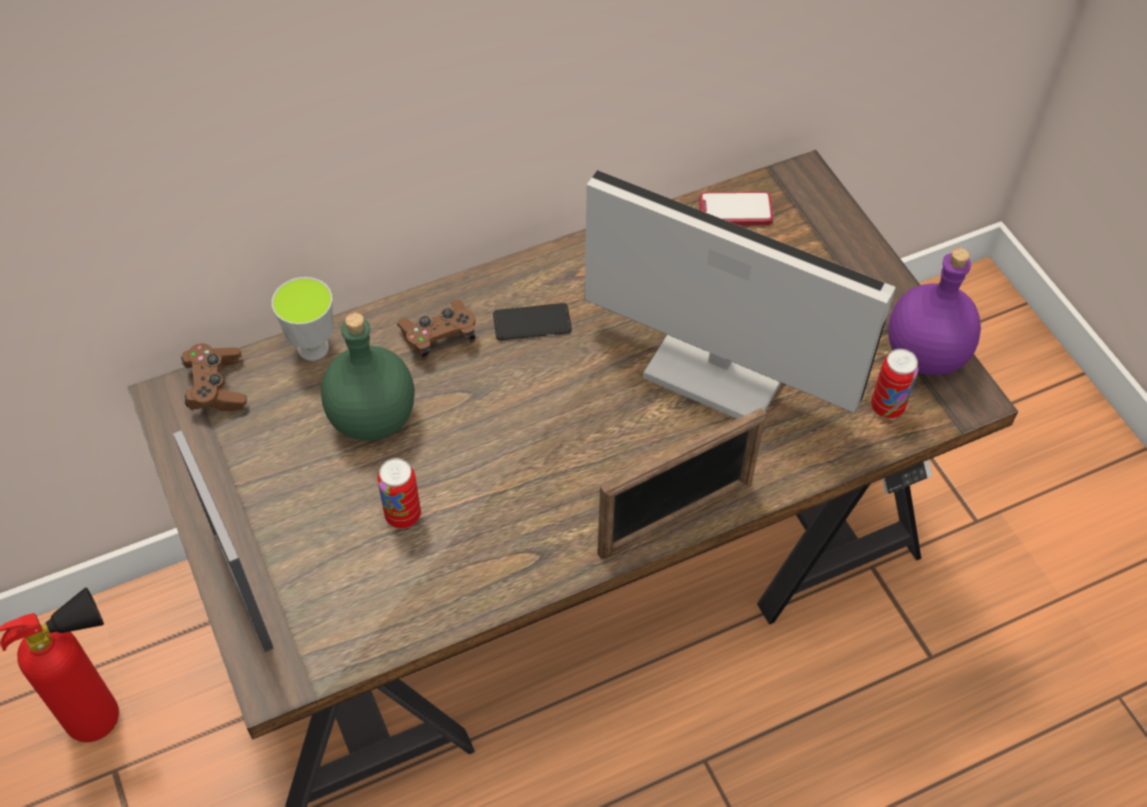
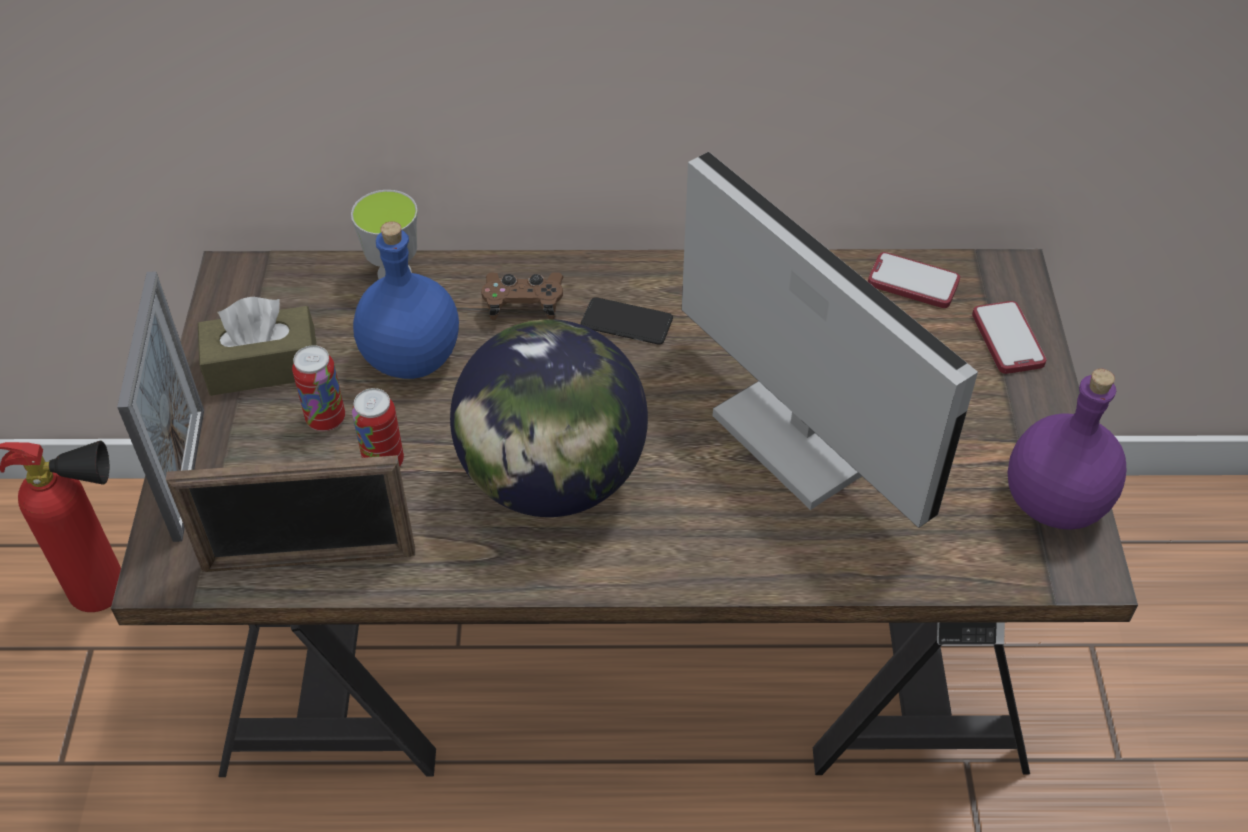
camera: 25 degrees right, 5 degrees down
(216, 387) = (282, 279): brown game controller -> none
(248, 471) = (263, 366): none -> brown tissue box
(374, 418) = (413, 359): green bottle -> blue bottle
(548, 477) = (553, 479): none -> globe
(676, 519) = (665, 572): picture frame -> picture frame (309, 561)
(828, 234) = (1007, 339): none -> phone
(887, 407) = (976, 543): can -> can (326, 419)

